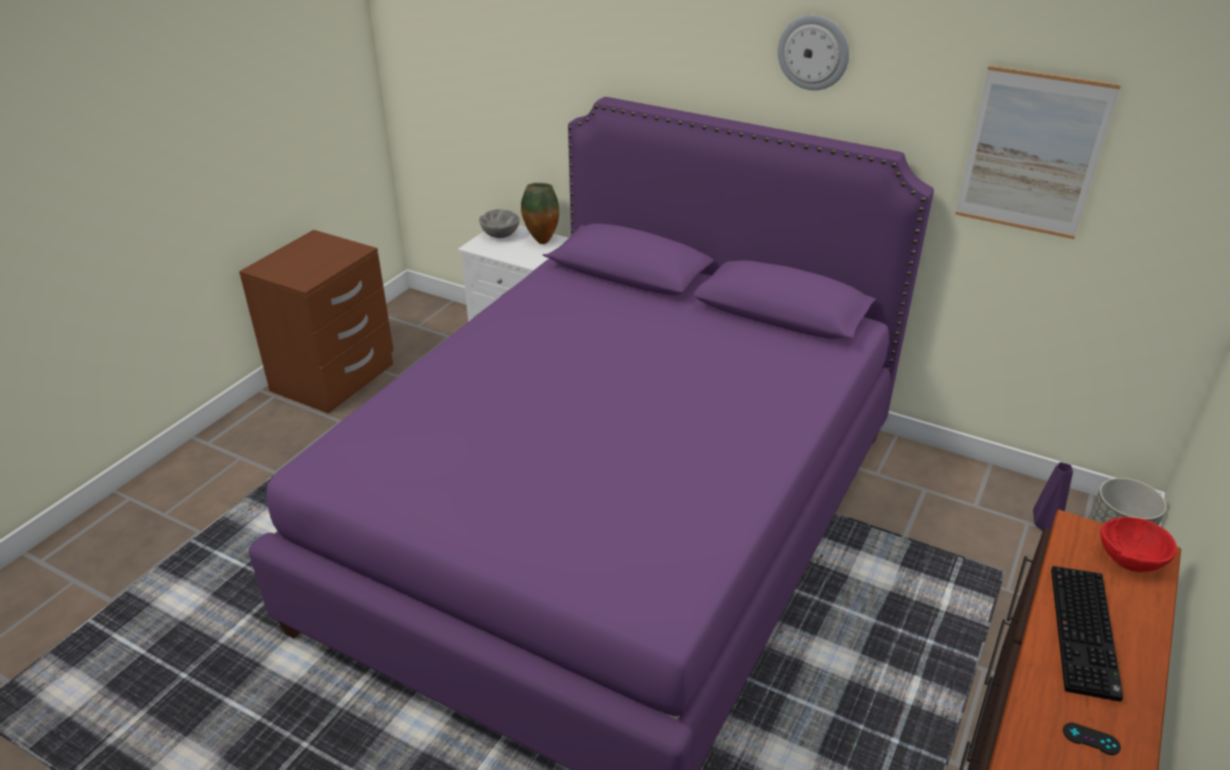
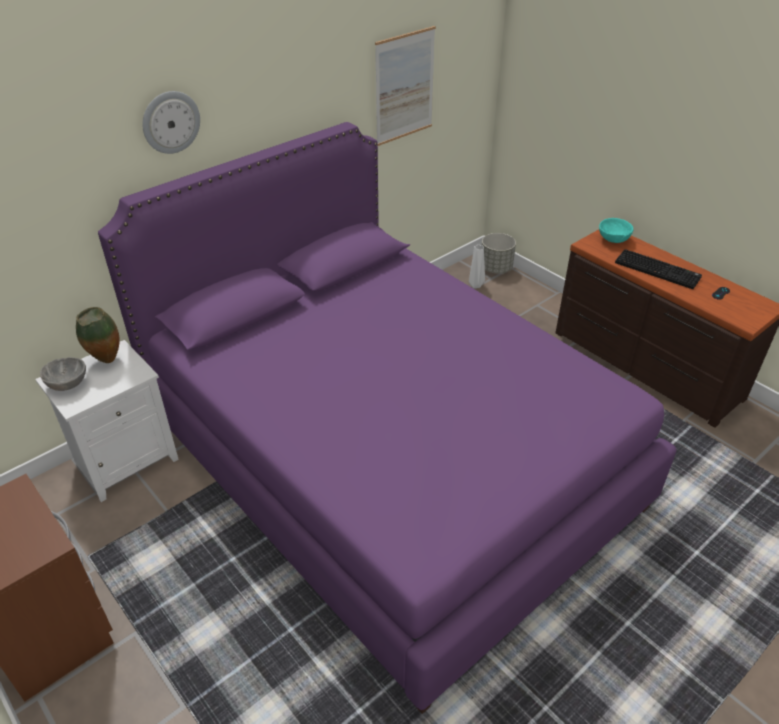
camera: 70 degrees left, 5 degrees up
(813, 52) = (274, 80): wall clock -> wall clock (170, 122)
(1043, 526) = (475, 286): purple vase -> white vase
(1129, 561) = (613, 240): red bowl -> turquoise bowl

